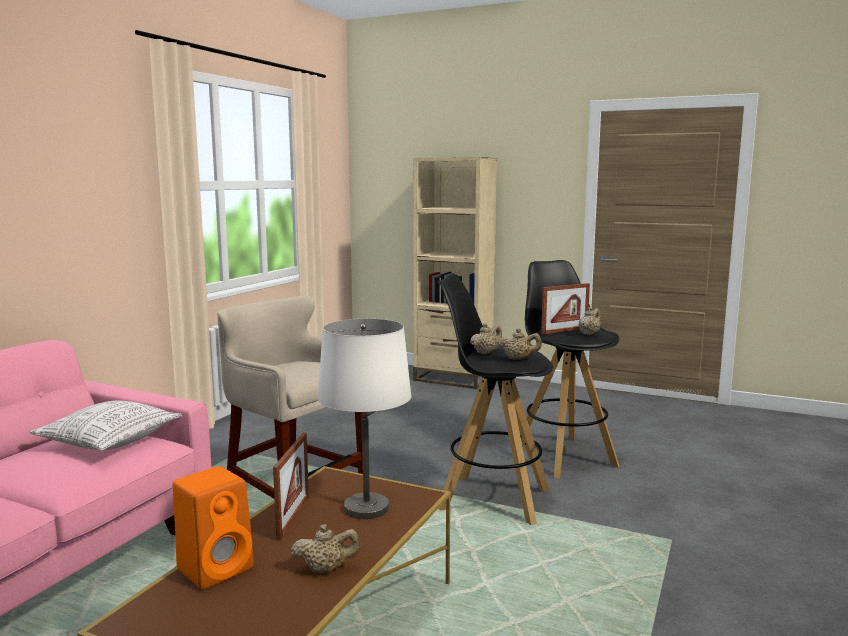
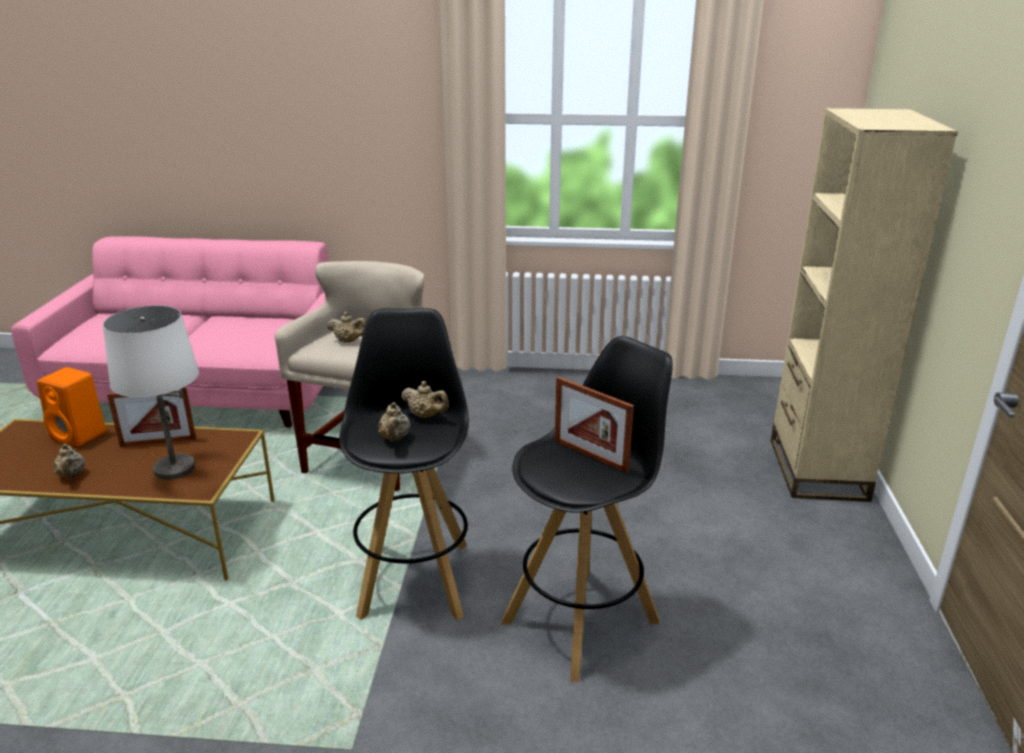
camera: 70 degrees right, 15 degrees up
(110, 441) = (264, 335): pillow -> none
(589, 334) = (579, 476): beige teapot -> beige teapot (349, 341)

